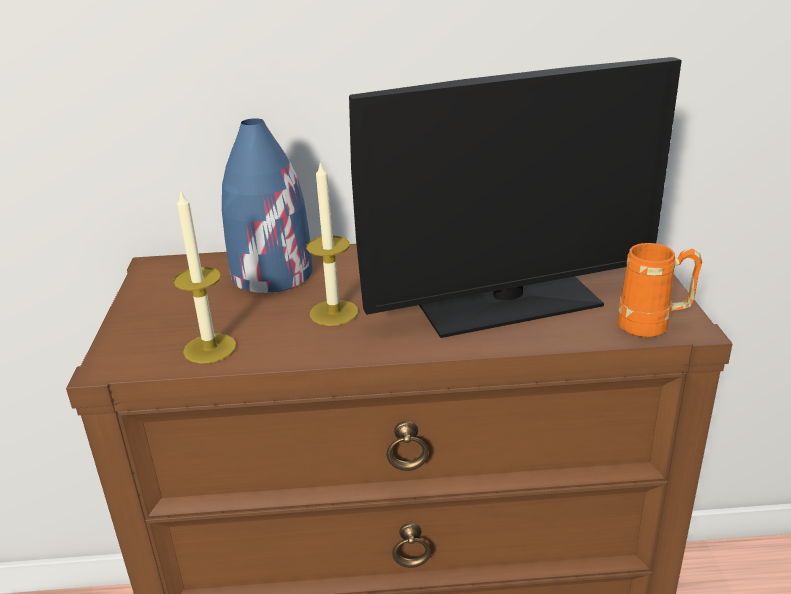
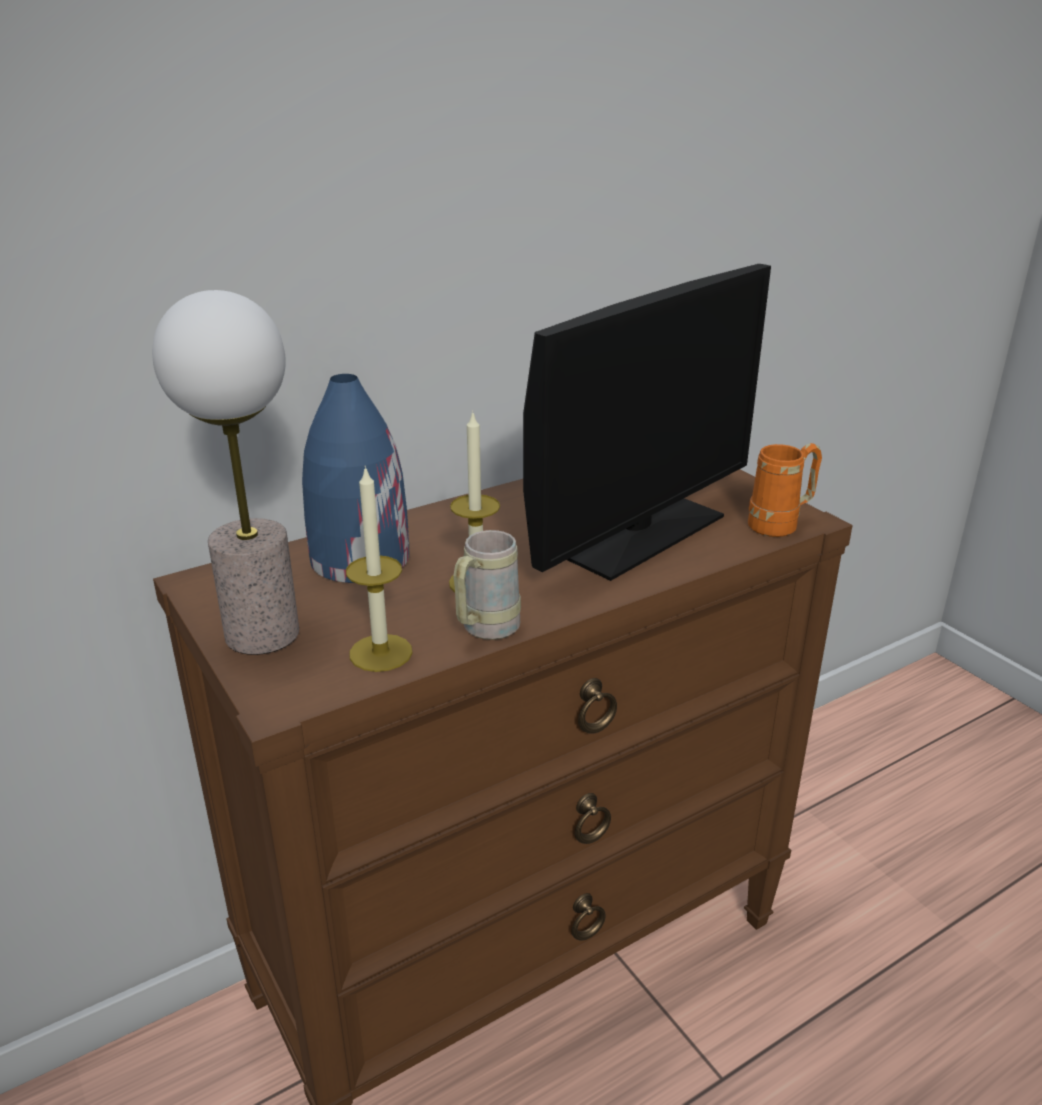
camera: 30 degrees left, 0 degrees up
(151, 313) = (261, 634): none -> table lamp
(298, 352) = (484, 631): none -> beige mug

